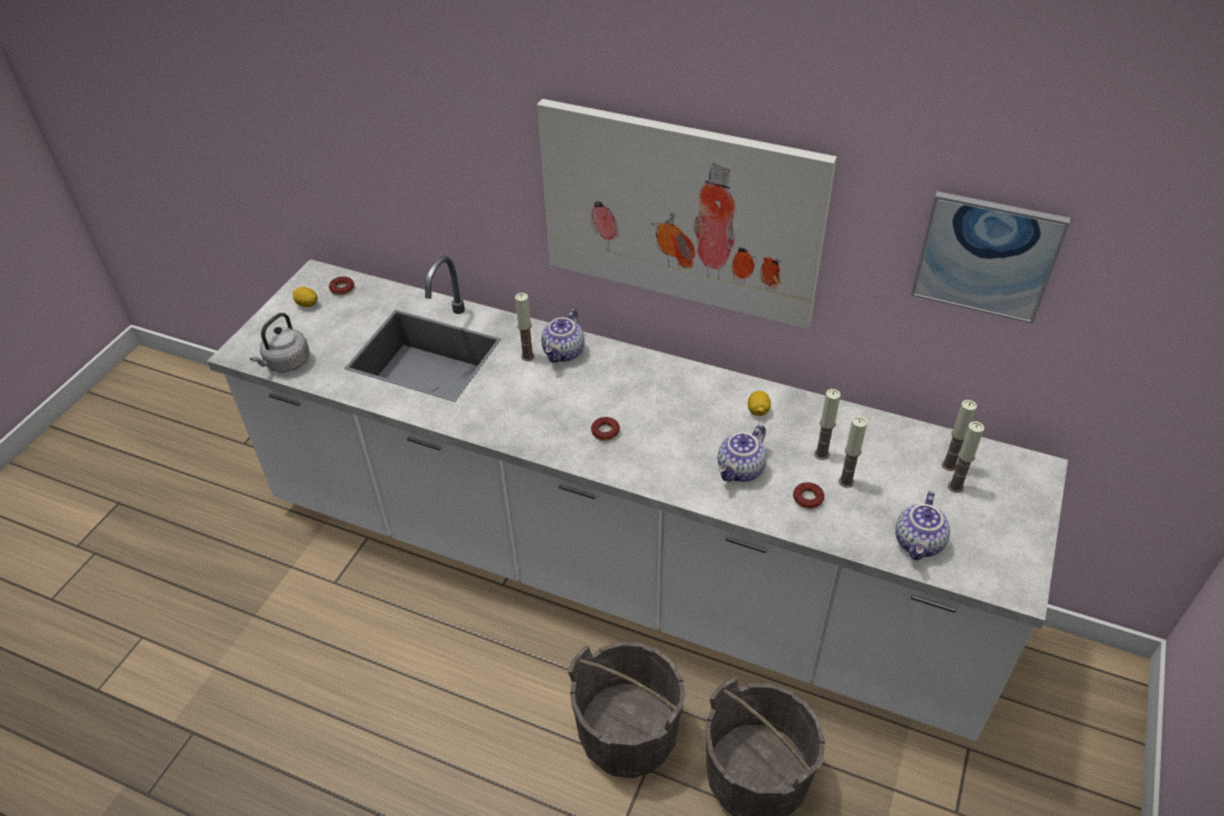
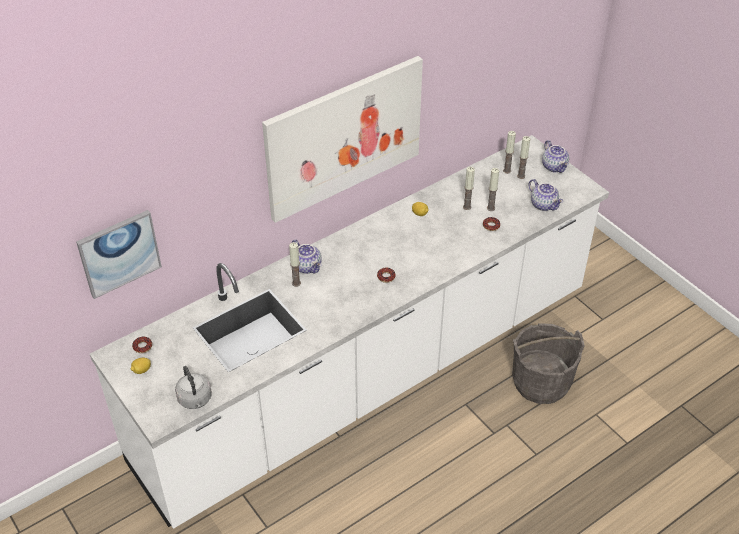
camera: 60 degrees left, 0 degrees up
(628, 735) = (482, 423): grey bucket -> none
(741, 471) = (455, 239): teapot -> teapot (555, 167)
(986, 256) = (484, 62): picture -> picture (119, 253)

